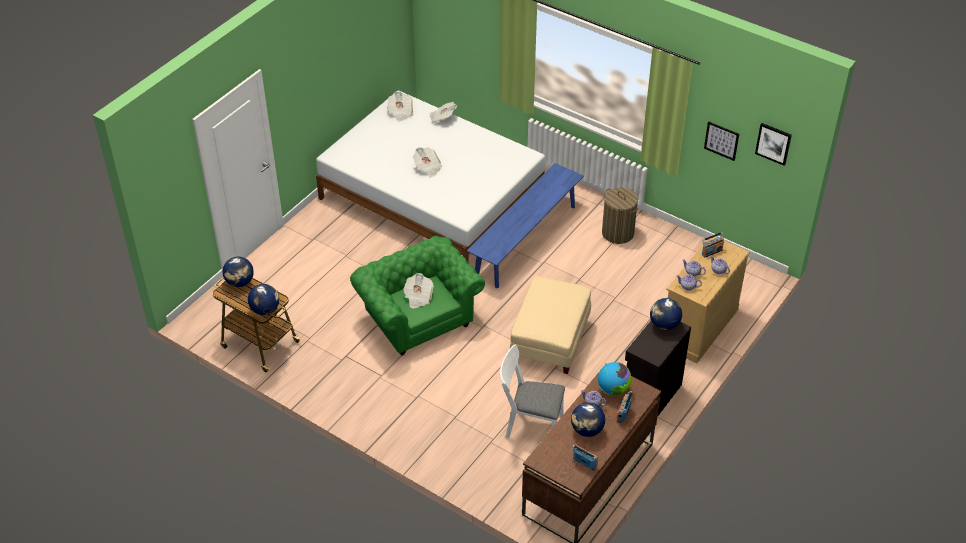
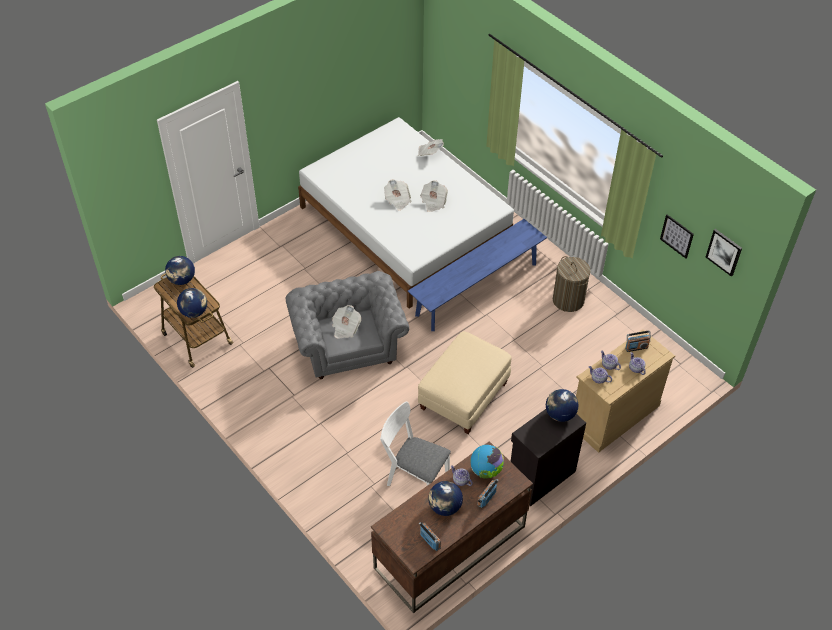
camera: 15 degrees right, 5 degrees up
(400, 112) = (392, 140): newspaper -> newspaper (433, 202)
(417, 317) = (348, 344): green armchair -> grey armchair

